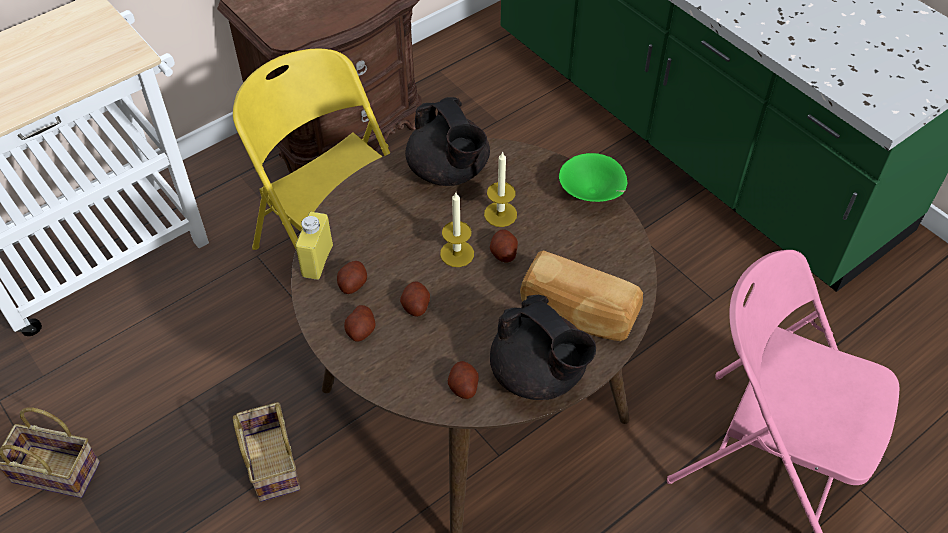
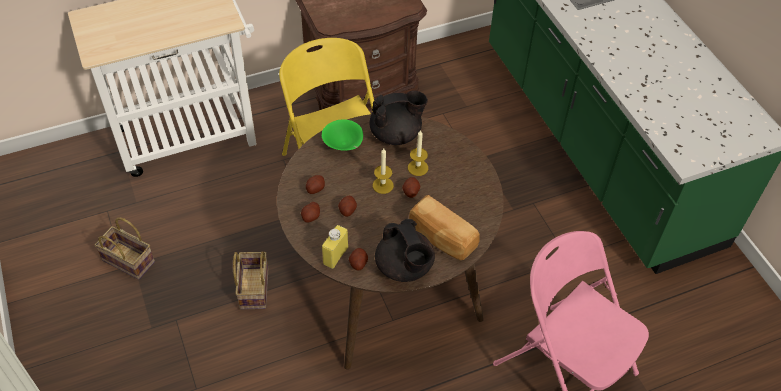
camera: 15 degrees right, 0 degrees up
(317, 261) = (299, 170): yellow bottle -> yellow bottle (335, 256)
(449, 171) = (396, 134): black teapot -> black teapot turned 90 degrees counterclockwise
(592, 194) = (479, 169): green bowl -> green bowl (343, 145)

